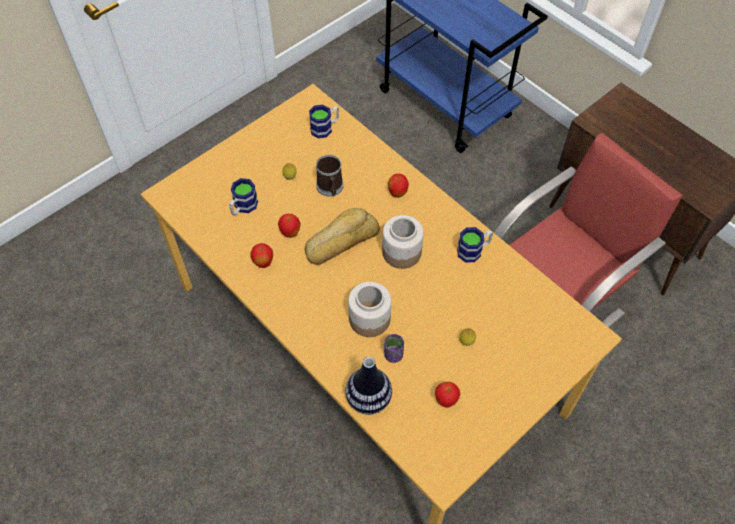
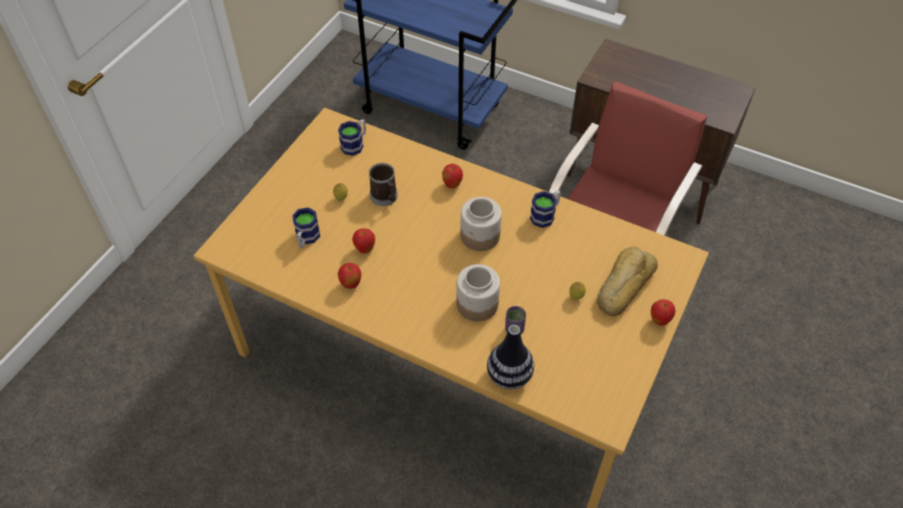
camera: 20 degrees left, 5 degrees down
(340, 240) = (417, 241): bread -> bread (623, 285)
(445, 401) = (581, 354): apple -> apple (659, 321)

